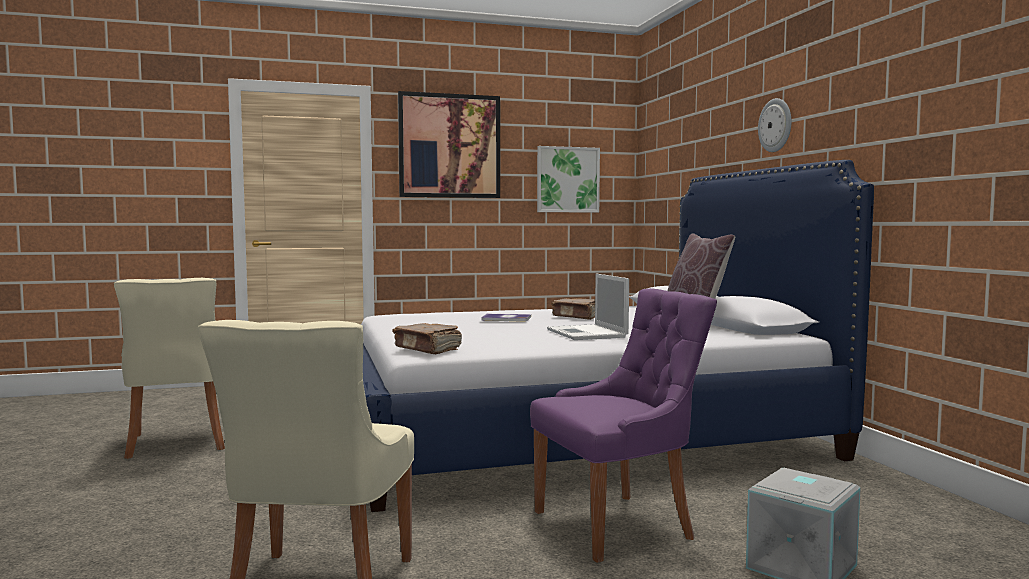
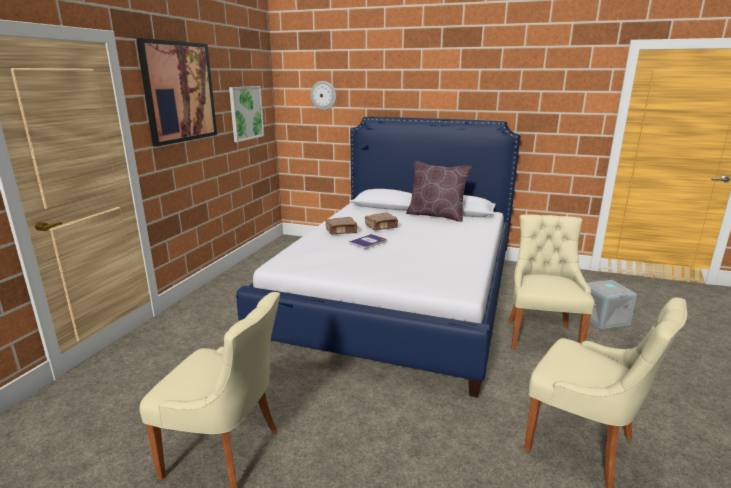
camera: 55 degrees left, 15 degrees up
(428, 349) = (457, 286): brown book -> brown book (341, 231)
(587, 333) = (444, 241): laptop -> none
(618, 524) = (541, 335): purple chair -> beige chair
(776, 125) = (435, 91): wall clock -> wall clock (323, 95)

